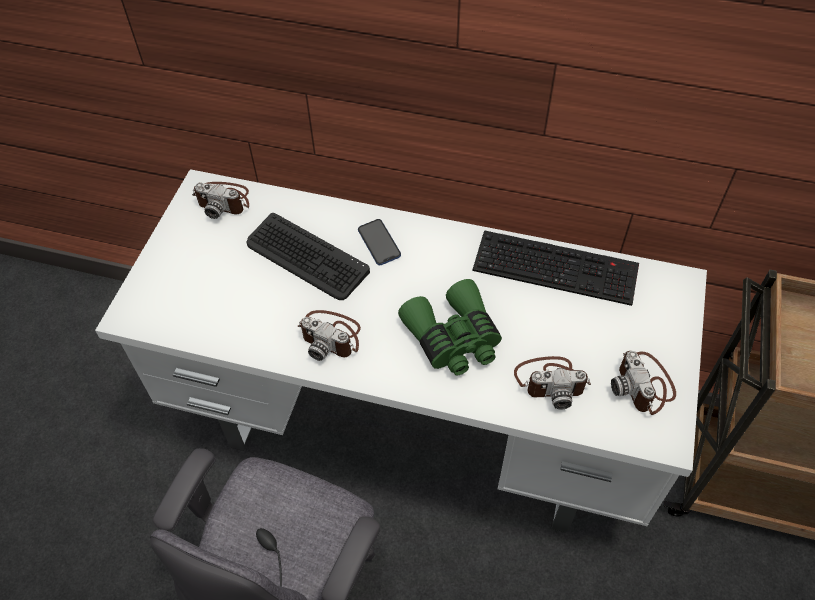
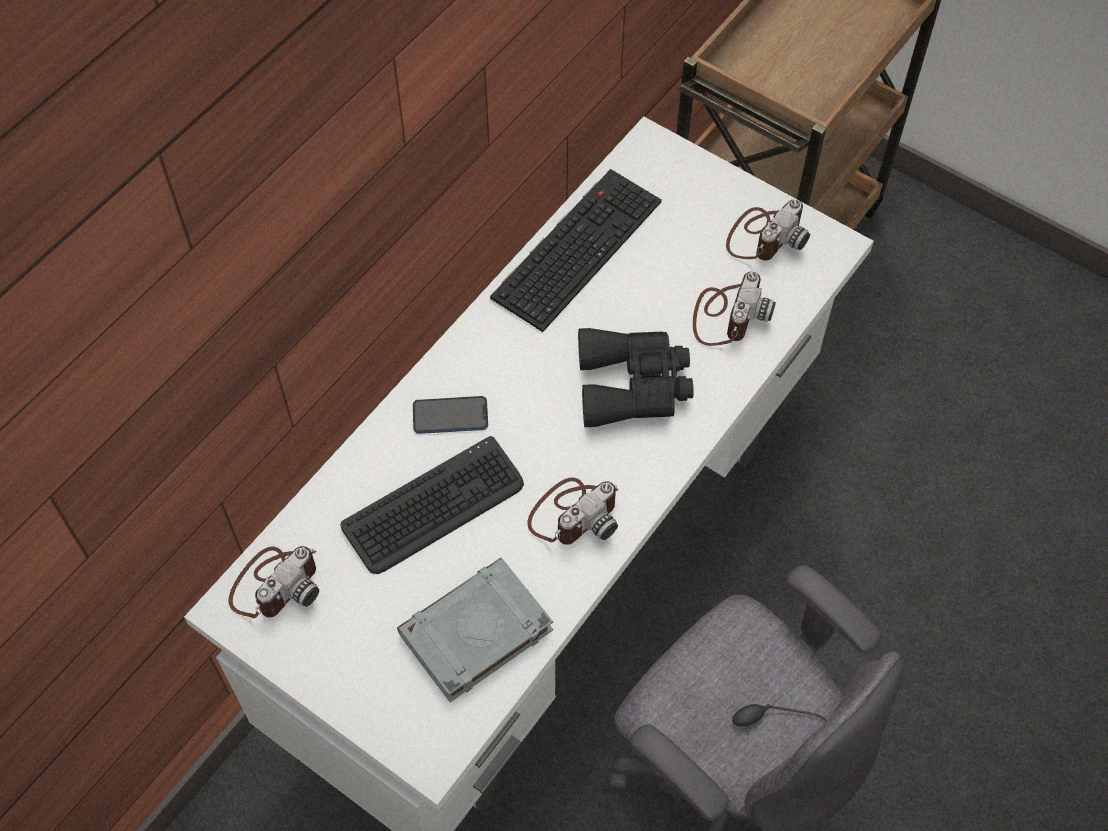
camera: 70 degrees left, 5 degrees up
(219, 310) = (475, 634): none -> grey book
(454, 339) = (633, 386): green binoculars -> black binoculars
(644, 385) = (764, 236): camera -> camera turned 60 degrees counterclockwise

